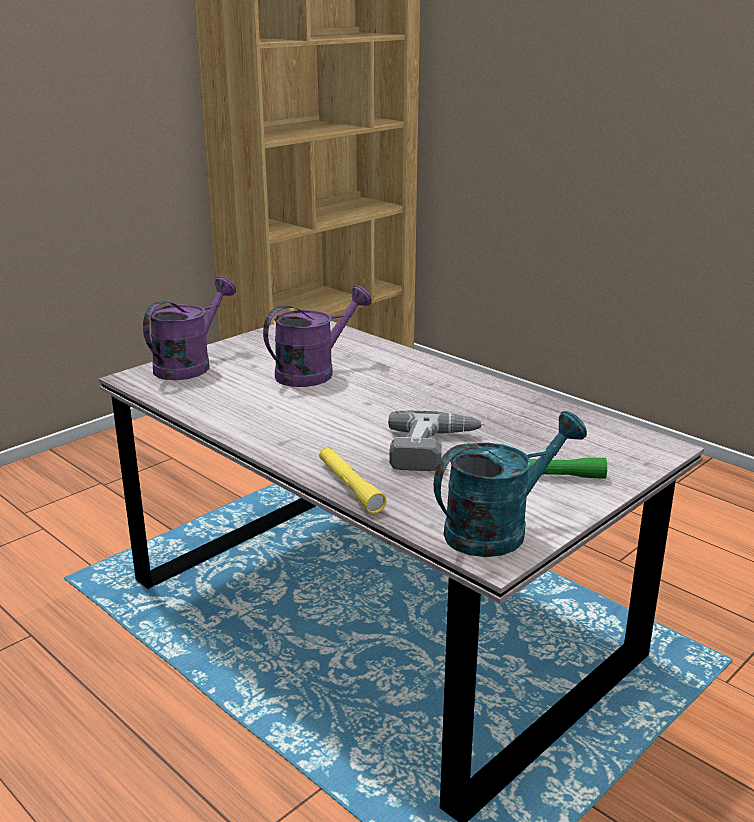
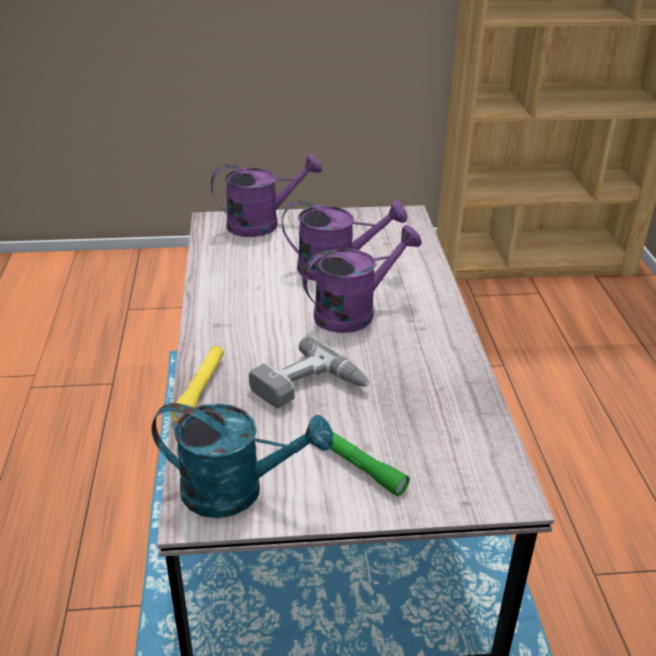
camera: 40 degrees right, 10 degrees up
(380, 393) = (354, 312): none -> purple watering can

